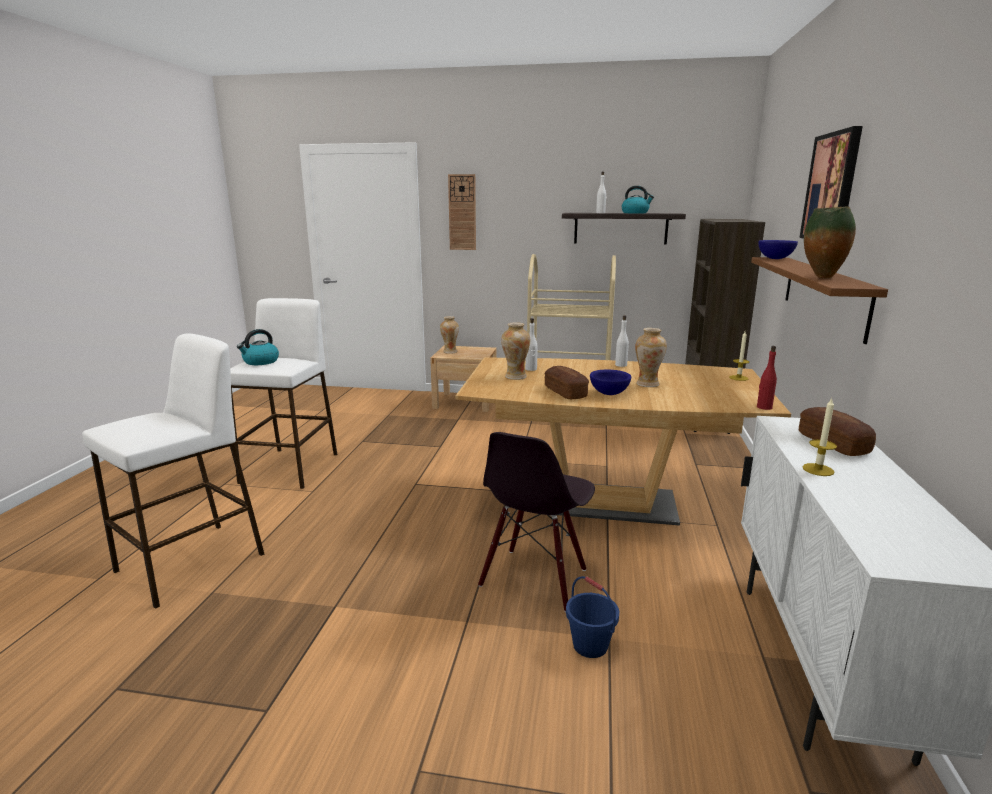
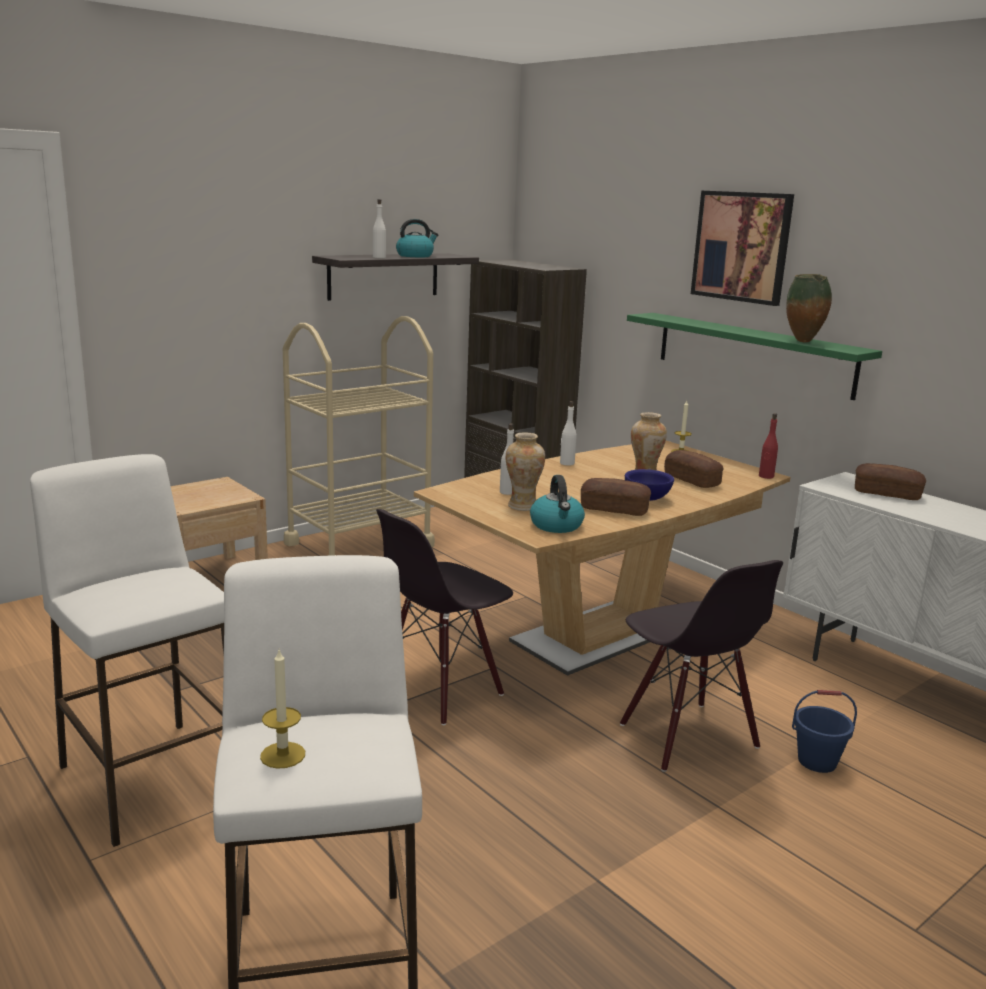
camera: 50 degrees left, 0 degrees up
(260, 362) = (131, 593): kettle -> kettle (557, 526)
(450, 352) = (179, 500): vase -> none
(459, 488) = (440, 689): none -> black chair
(462, 212) = (155, 259): wall clock -> none
(684, 393) = (691, 480): none -> bread
(775, 258) = (657, 316): blue bowl -> none
(818, 469) = (930, 517): candle -> candle (283, 755)
(823, 294) = (752, 353): brown shelf -> green shelf

